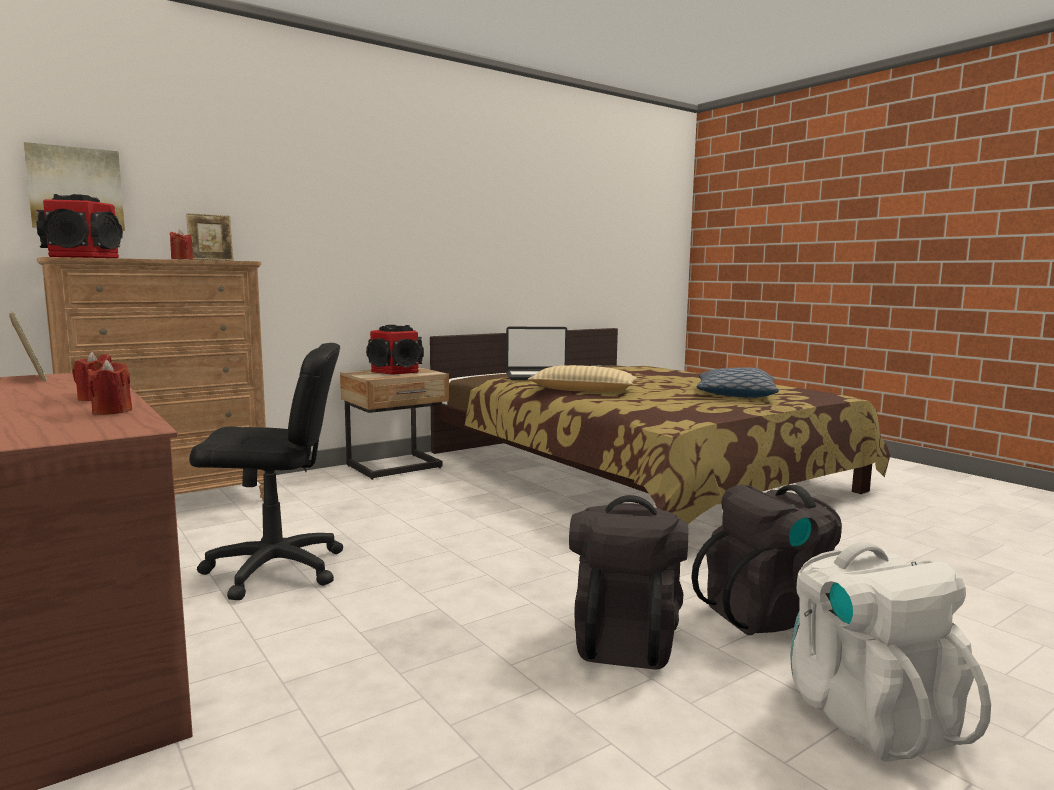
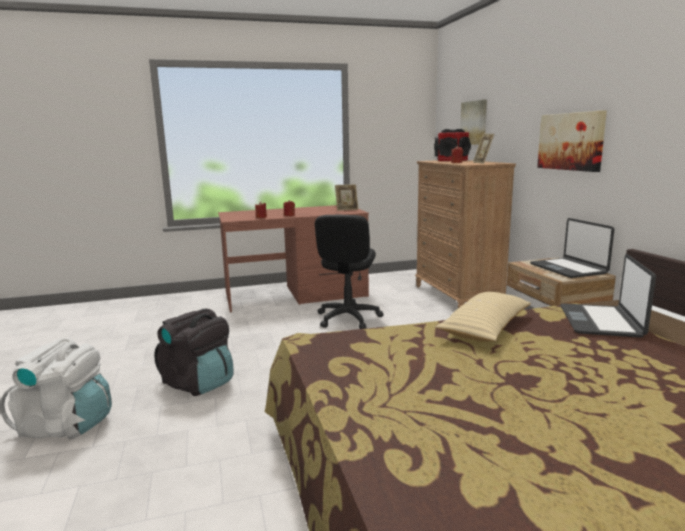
camera: 110 degrees right, 5 degrees up
(330, 235) = (571, 141): none -> picture
(396, 371) = (568, 269): speaker -> laptop
(735, 395) = (434, 408): pillow -> none
(769, 614) = (165, 437): black backpack -> none

